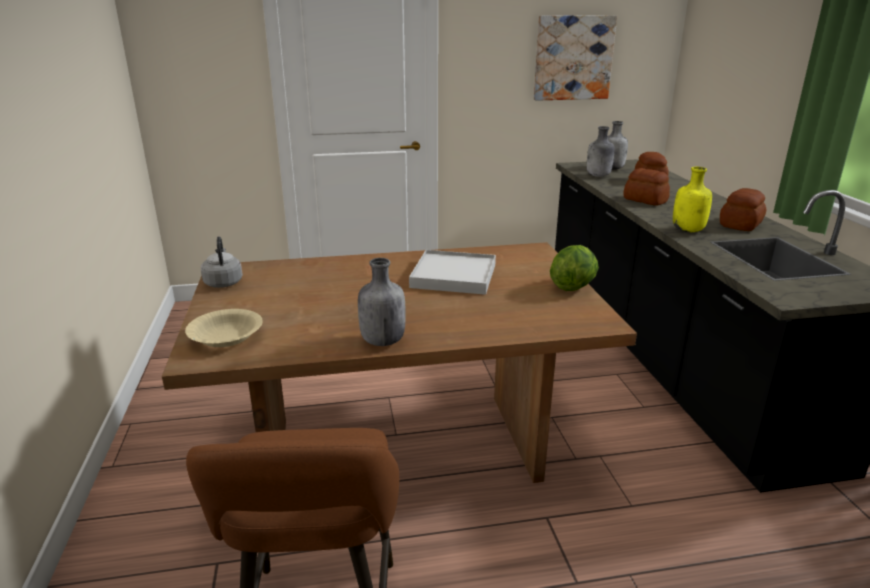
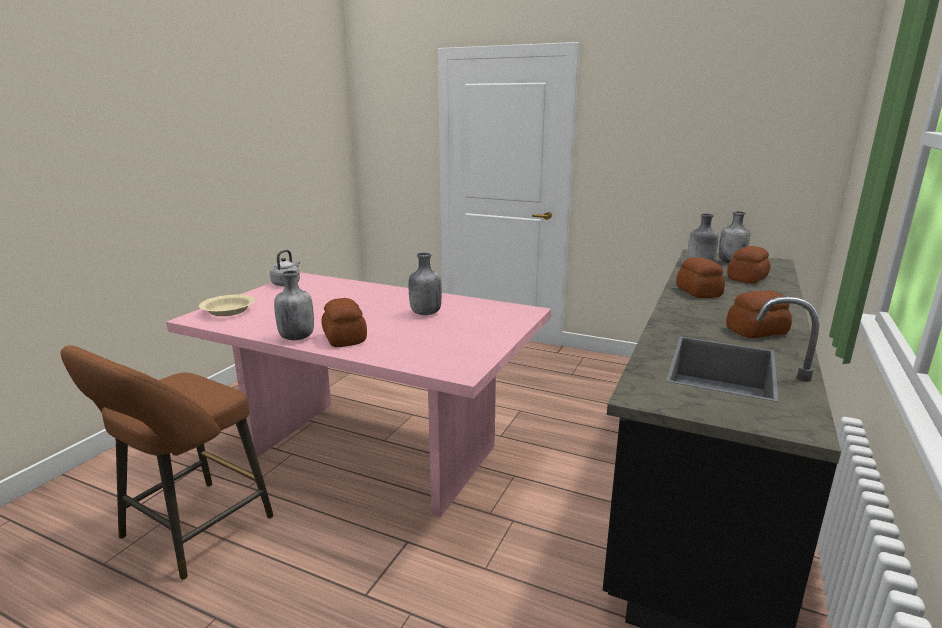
camera: 35 degrees right, 5 degrees down
(402, 448) = (375, 451): brown dining table -> pink dining table
(433, 326) = (344, 338): none -> bread
(453, 276) = (425, 313): white tray -> grey bottle
(573, 58) = (713, 144): picture -> none
(573, 286) = (496, 342): lettuce -> none
(688, 230) = (680, 323): yellow bottle -> none

